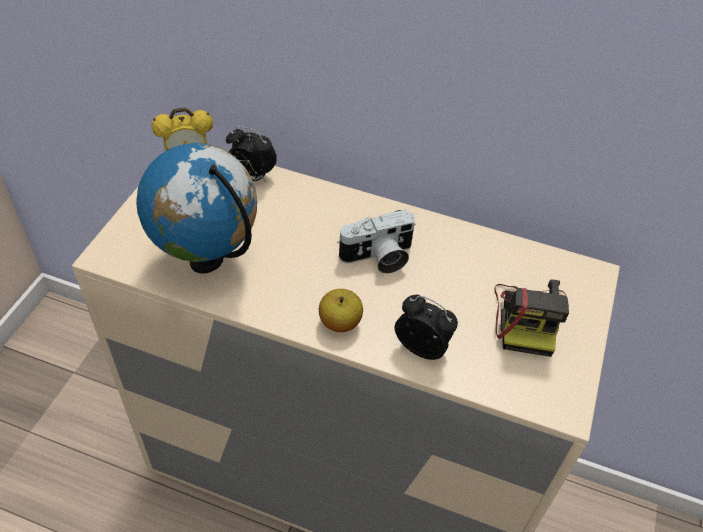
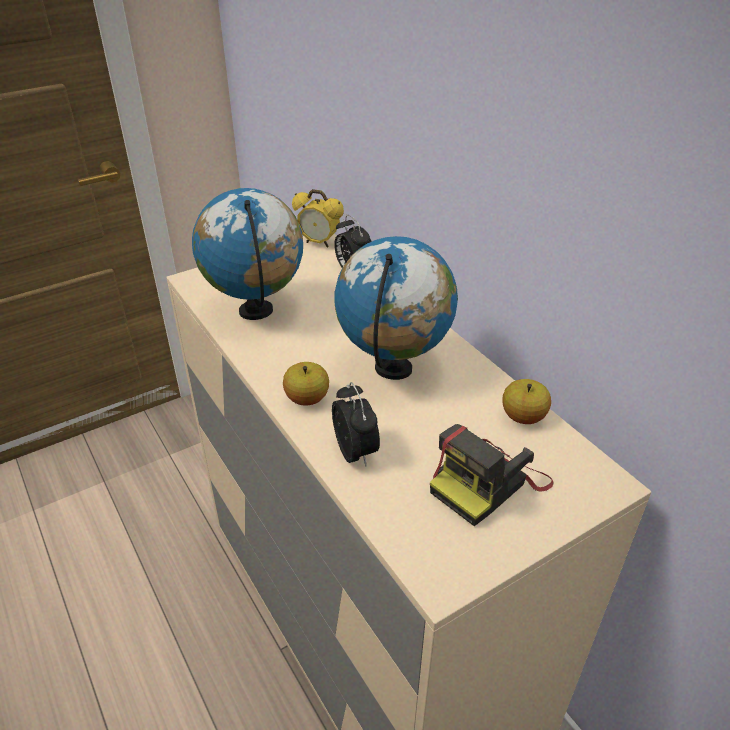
camera: 40 degrees right, 10 degrees down
(378, 258) = (394, 369): camera -> globe
(502, 251) = (523, 417): none -> apple

